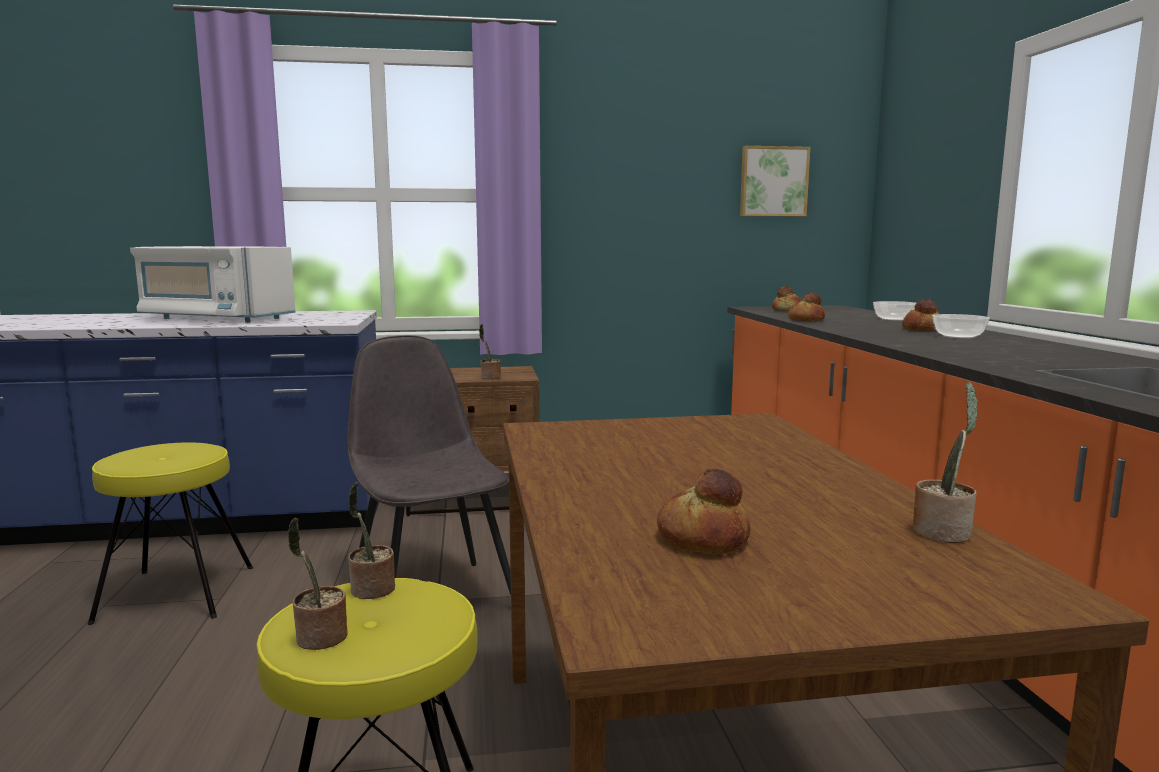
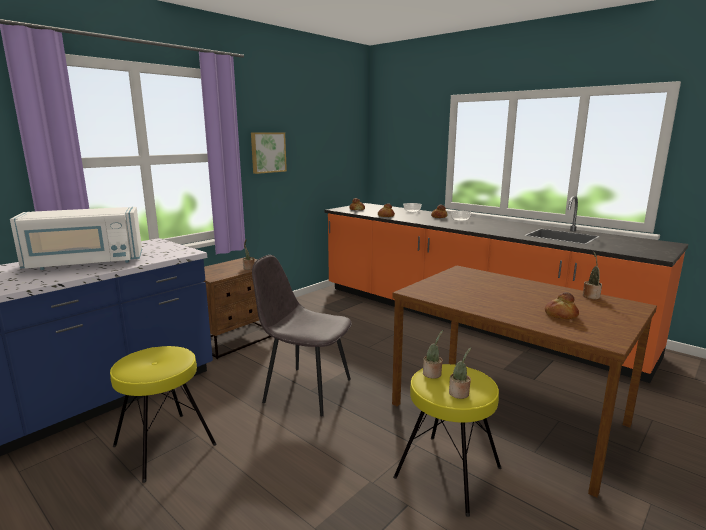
camera: 40 degrees left, 5 degrees up
(773, 182) = (334, 144): picture -> picture (267, 152)

